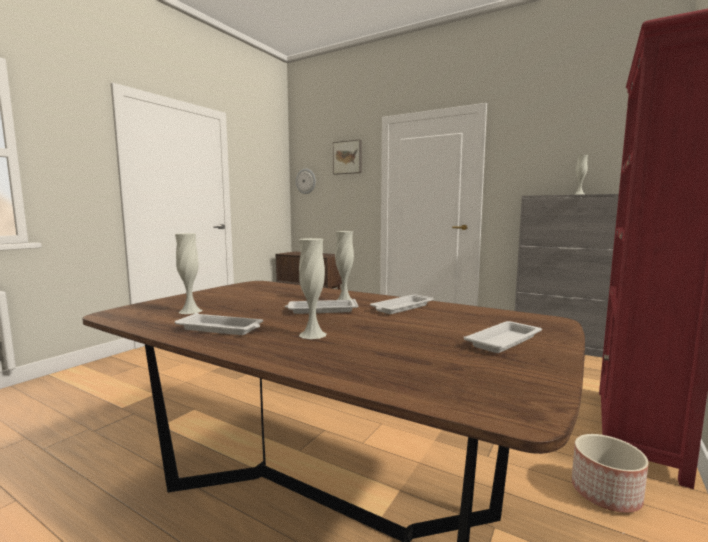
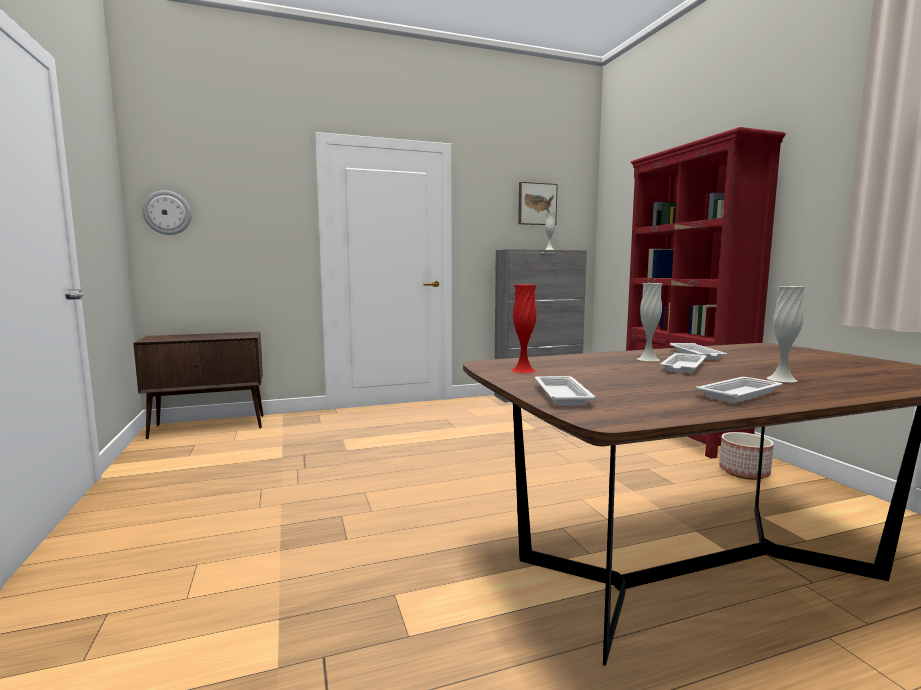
camera: 50 degrees left, 0 degrees up
(190, 311) = (633, 394): white vase -> none
(243, 289) = (523, 370): none -> red vase
(348, 157) = (257, 182): picture -> picture (536, 204)
(504, 341) = (822, 357): white tray -> white tray (561, 395)

